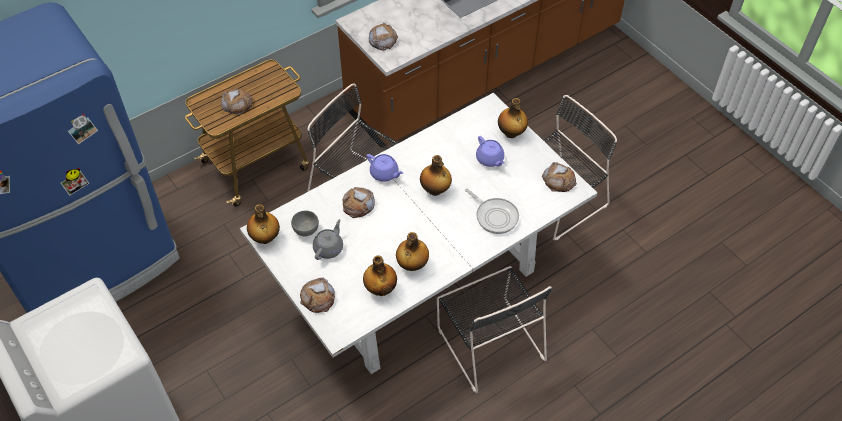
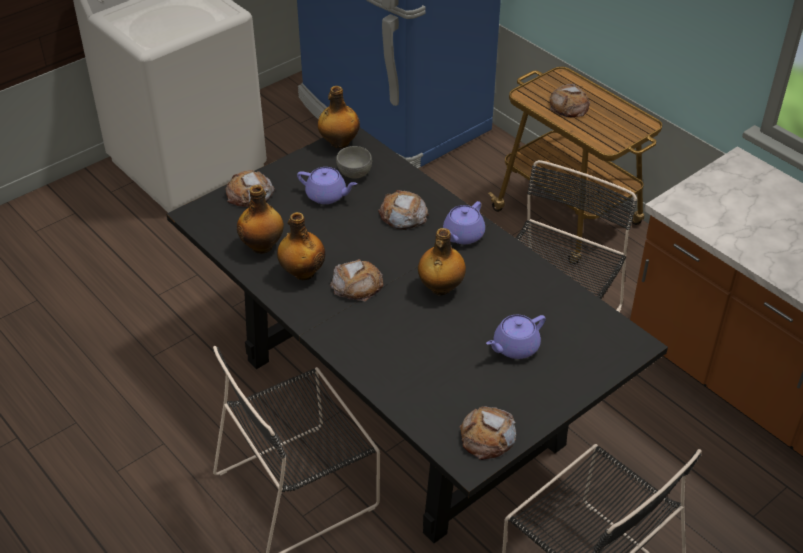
camera: 85 degrees right, 10 degrees down
(329, 248) = (327, 196): grey teapot -> purple teapot
(382, 39) = (715, 195): bread -> bread (357, 284)
(421, 279) = (403, 402): white dining table -> black dining table
(495, 216) = (399, 356): frying pan -> none
(511, 133) = (578, 372): bottle -> none

